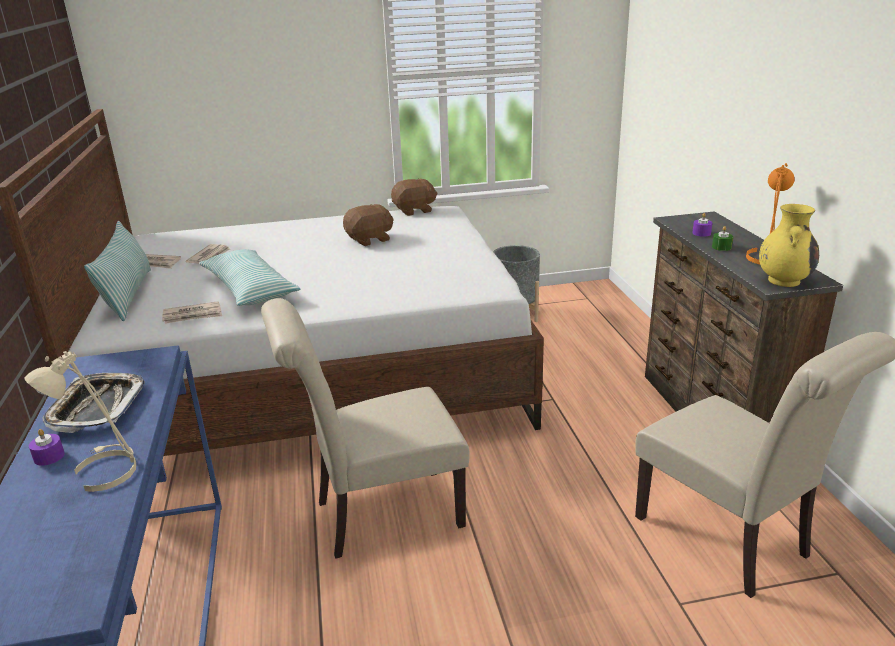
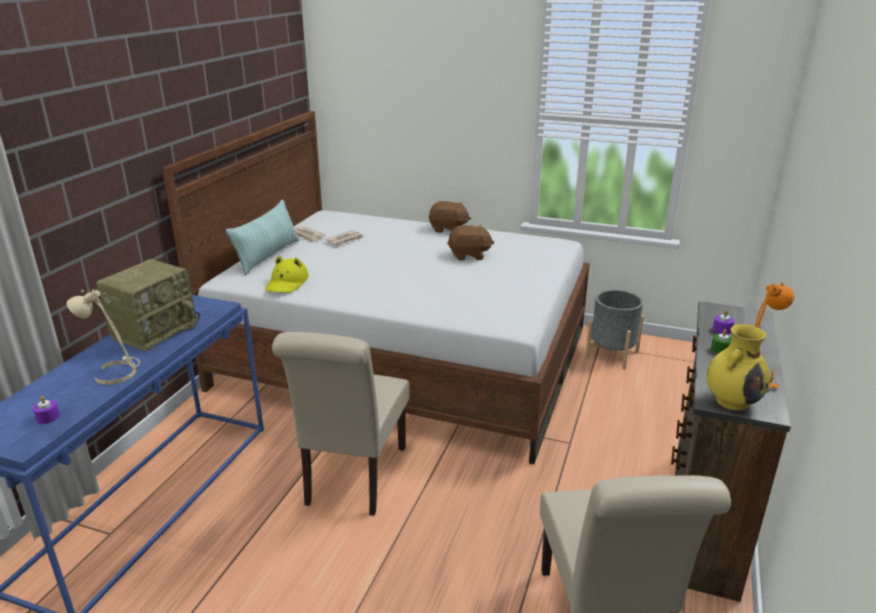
camera: 30 degrees right, 0 degrees up
(49, 456) = (102, 353): purple candle -> purple candle (48, 417)
(97, 407) = (155, 330): tray -> radio
(193, 315) = (287, 283): newspaper -> yellow hat
(249, 289) = (342, 273): pillow -> none
(379, 515) = (353, 479): beige chair -> beige chair turned 90 degrees counterclockwise
(414, 211) = (534, 238): brown plush toy -> brown plush toy (448, 229)

